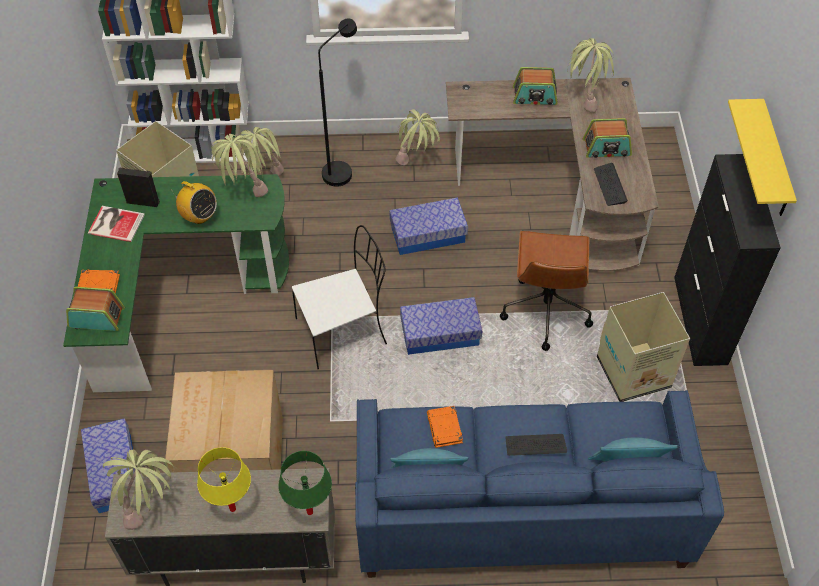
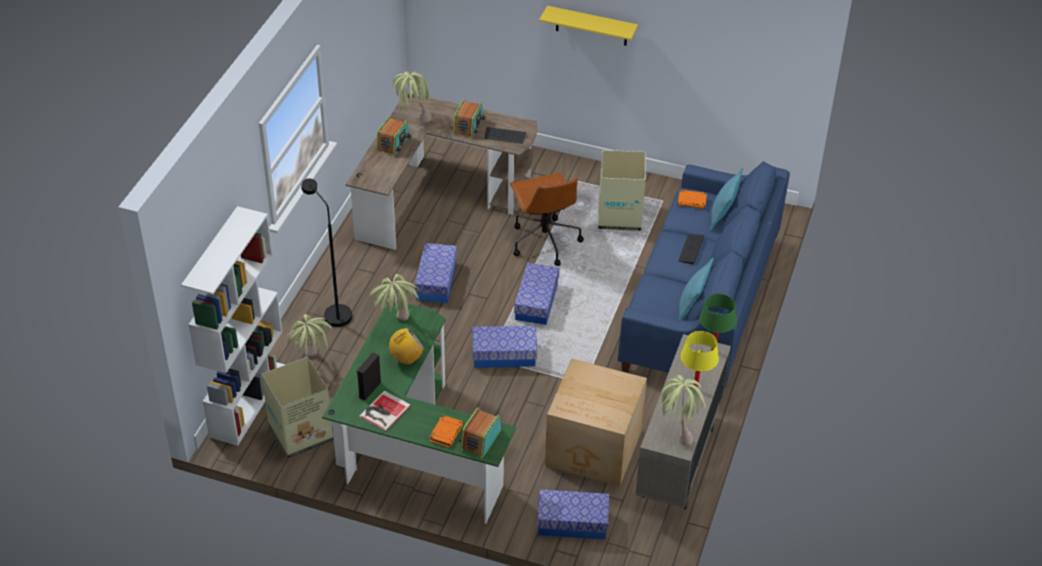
camera: 70 degrees left, 10 degrees down
(343, 330) = (504, 355): white chair -> storage box
(417, 164) = (357, 266): potted plant -> none
(445, 428) = (659, 287): orange book -> orange book (692, 201)
(545, 310) = (544, 241): brown office chair -> brown office chair turned 45 degrees clockwise
(700, 320) = (593, 170): black cabinet -> none

